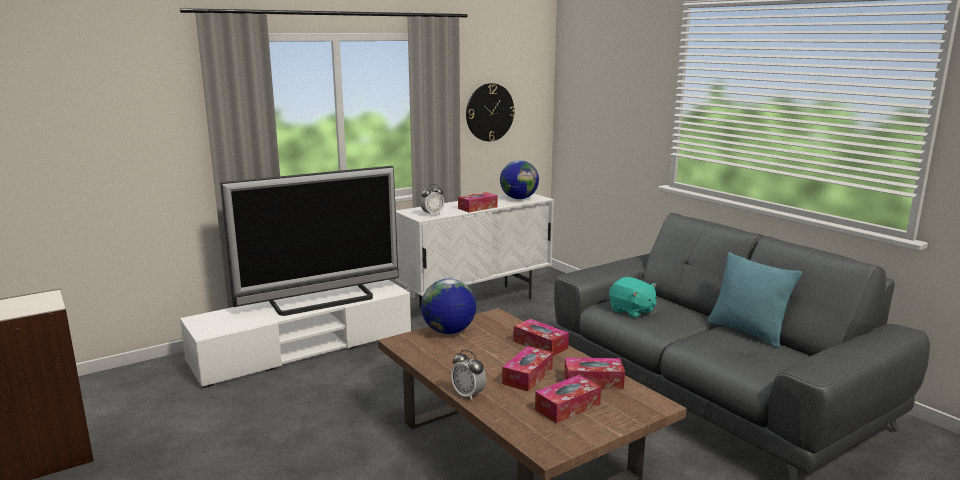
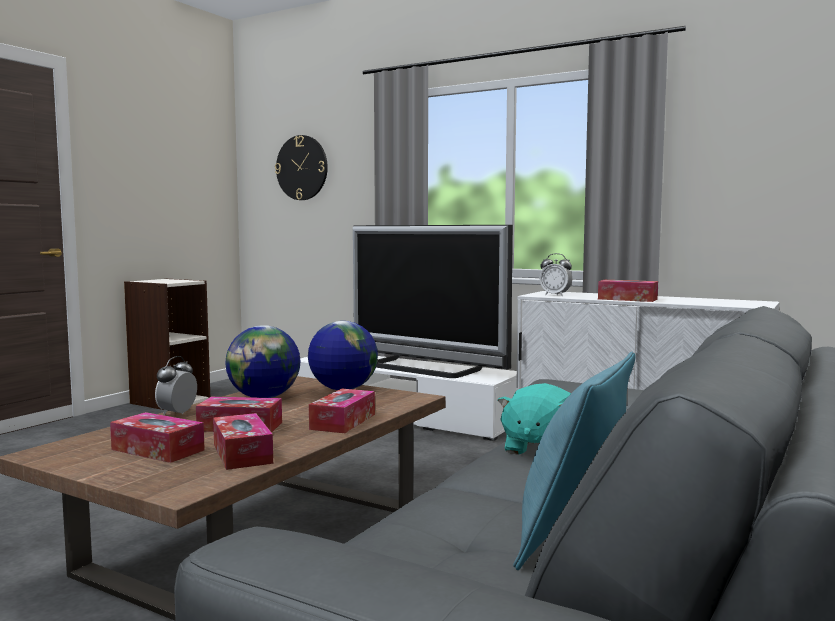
camera: 65 degrees right, 10 degrees down
(489, 112) = (742, 173): wall clock -> wall clock (302, 168)
(519, 198) = (724, 302): globe -> globe (264, 398)

